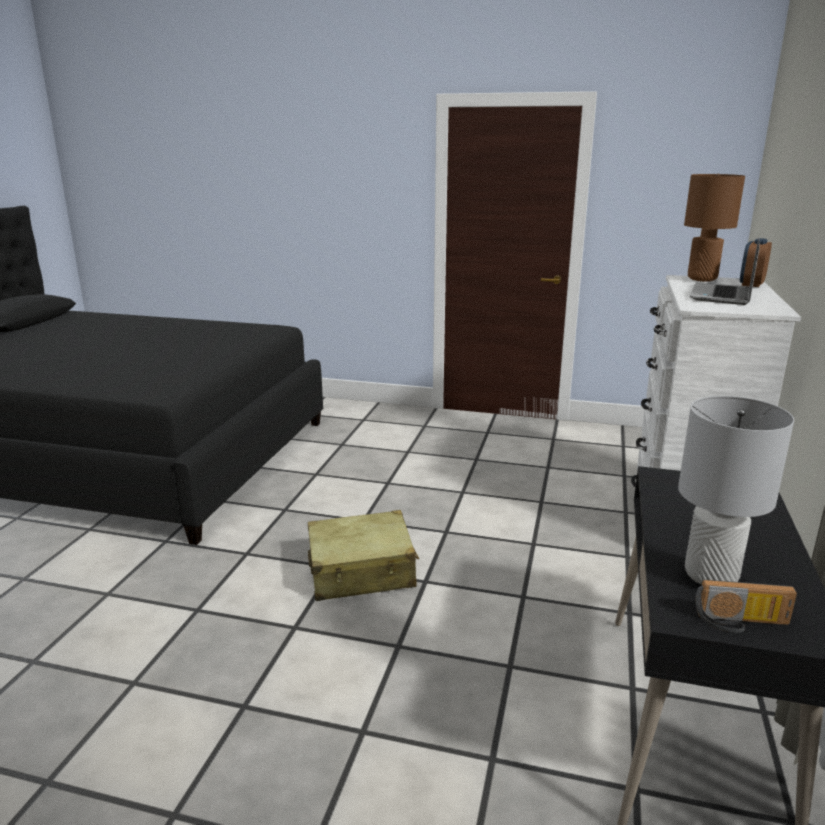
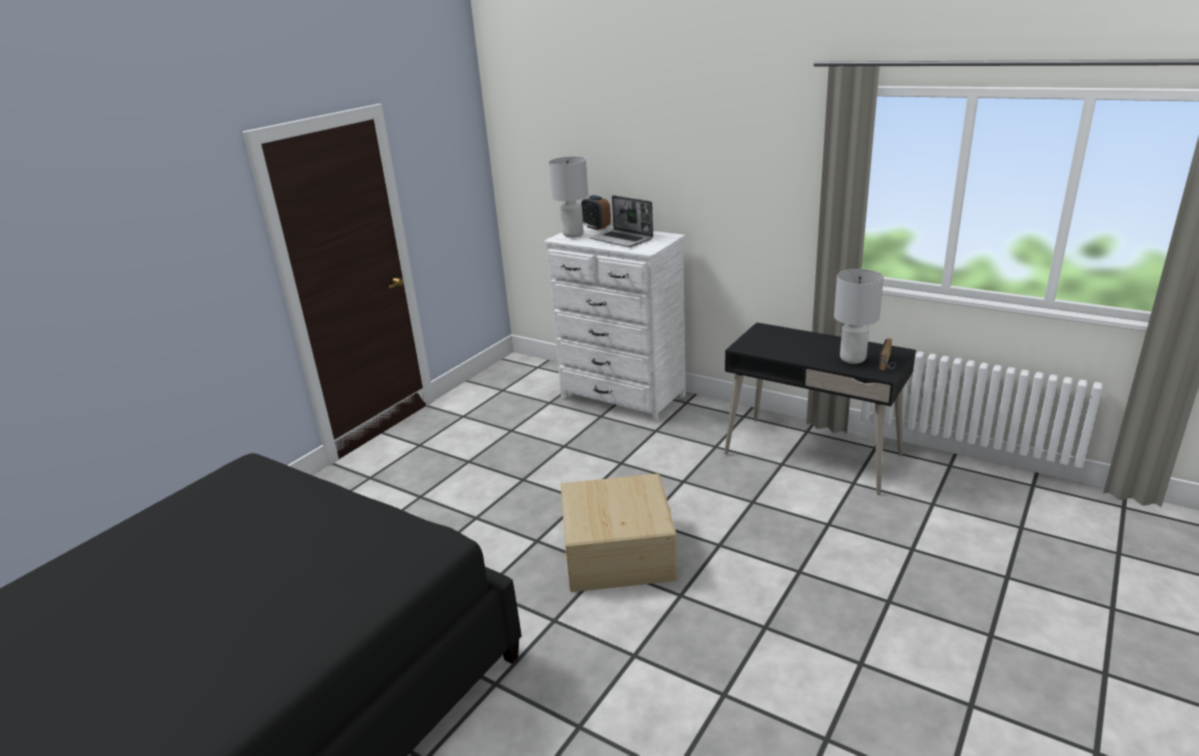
camera: 70 degrees left, 5 degrees up
(361, 571) = (618, 551): beige suitcase -> beige storage box
(701, 280) = (573, 236): brown table lamp -> grey table lamp

